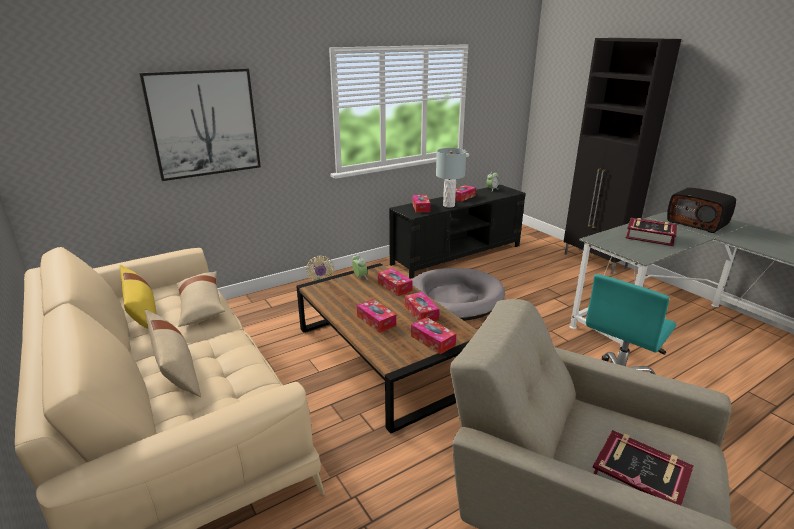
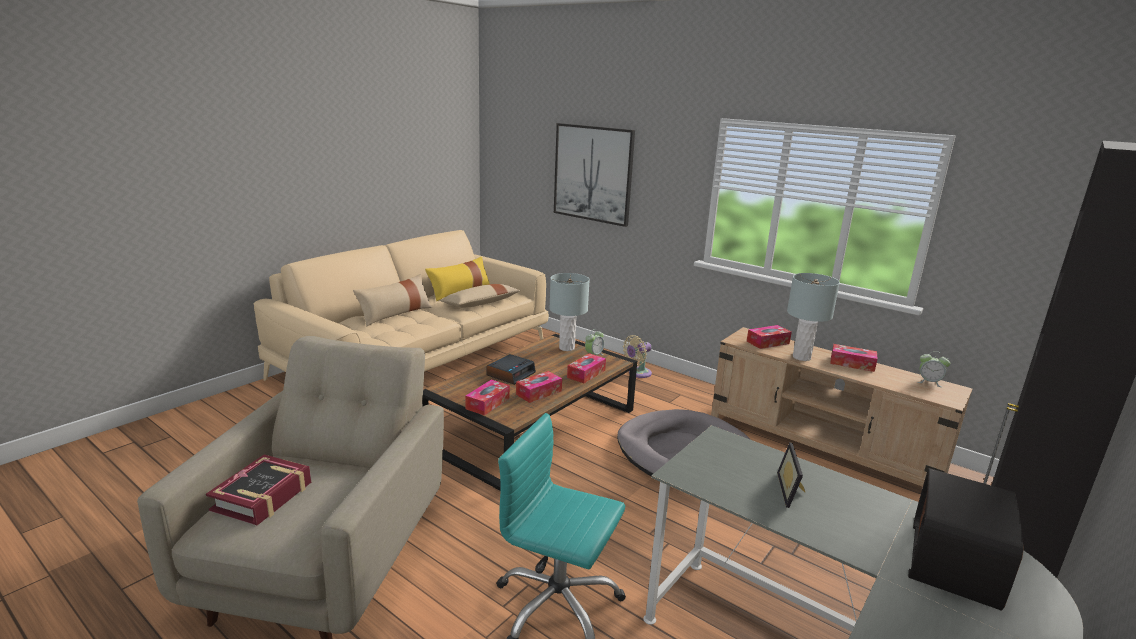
camera: 70 degrees right, 5 degrees down
(335, 285) = (566, 348): none -> grey table lamp
(376, 321) = (511, 374): tissue box -> alarm clock
(457, 255) = (822, 445): black tv stand -> beige tv stand
(650, 236) = (792, 491): book -> picture frame

